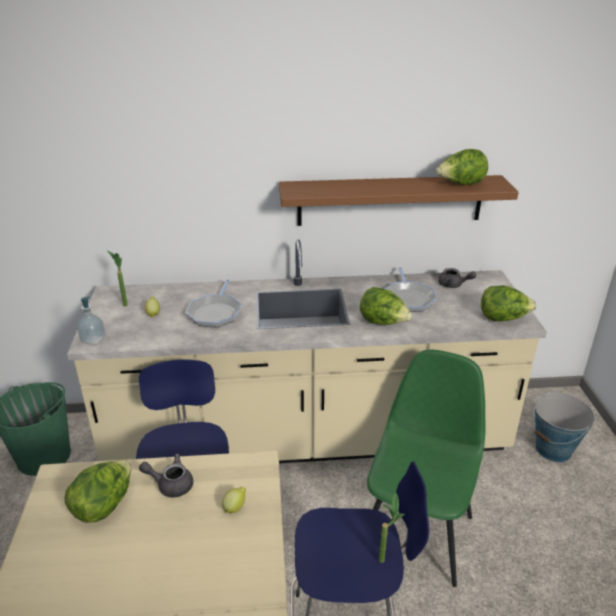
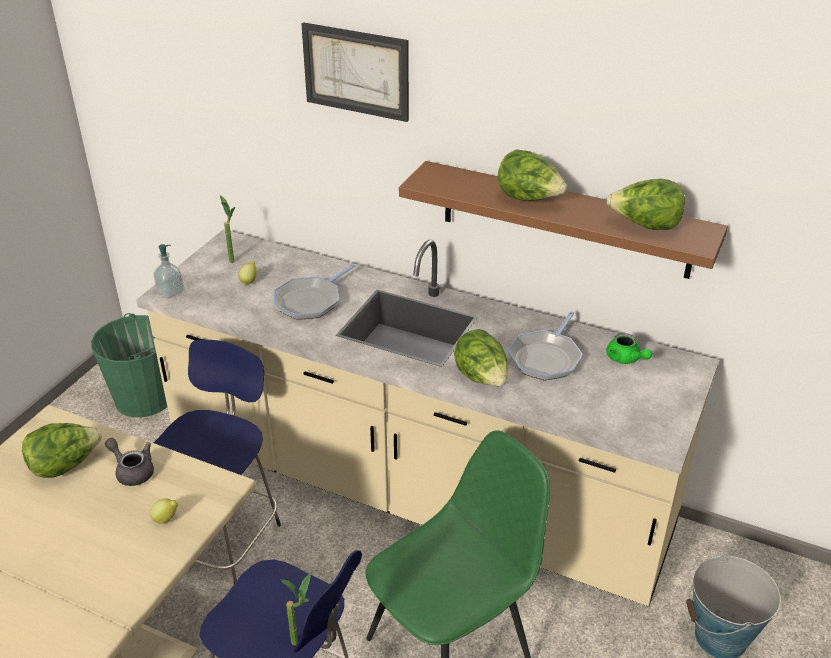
camera: 30 degrees right, 5 degrees up
(216, 121) = (356, 71): none -> picture
(453, 285) = (625, 359): grey teapot -> green teapot
(503, 318) = (641, 427): lettuce -> lettuce (529, 199)

